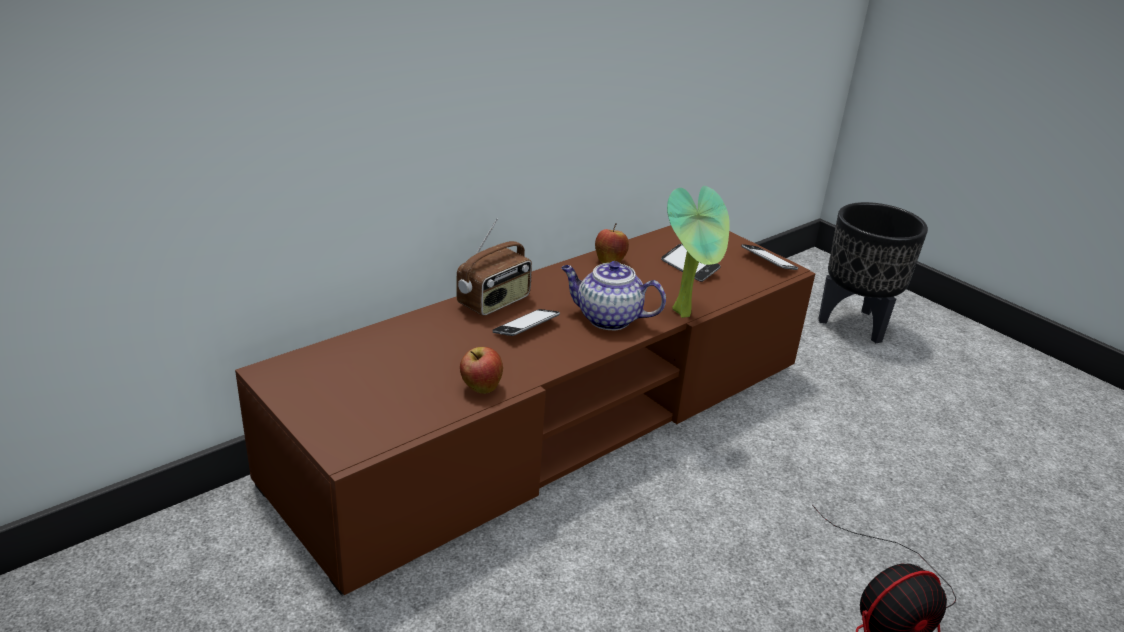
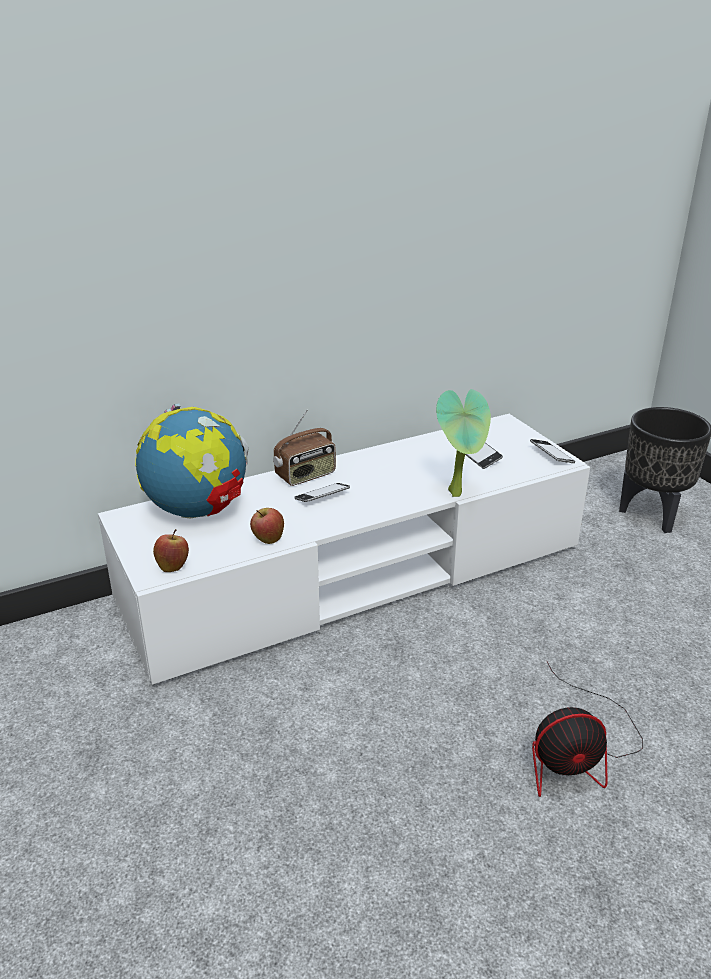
camera: 15 degrees right, 0 degrees up
(373, 357) = (198, 511): none -> globe
(554, 420) = (355, 574): brown tv stand -> white tv stand
(607, 319) = (390, 494): teapot -> none
(610, 261) = (414, 448): apple -> apple (173, 566)

